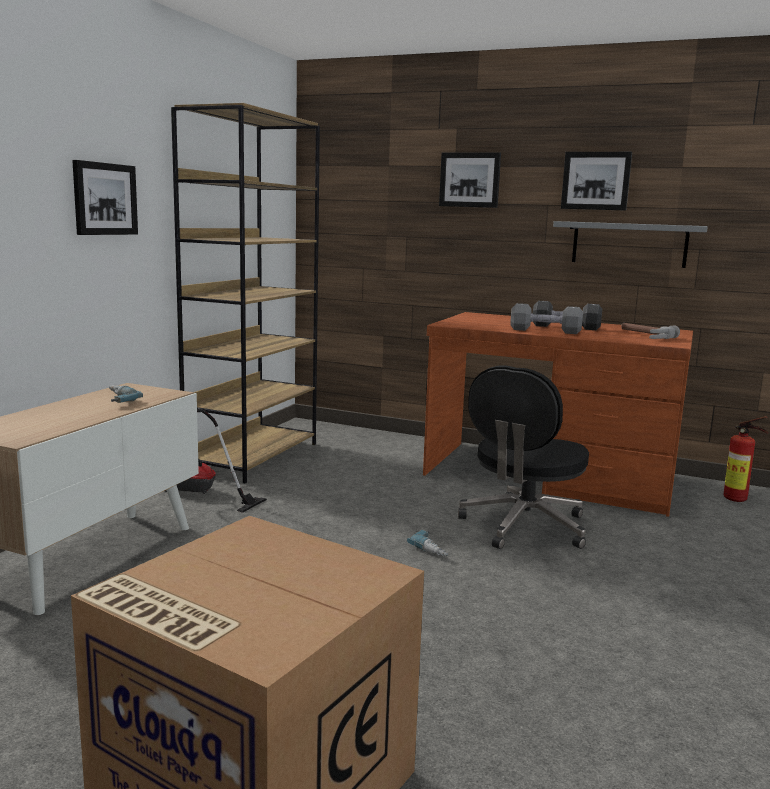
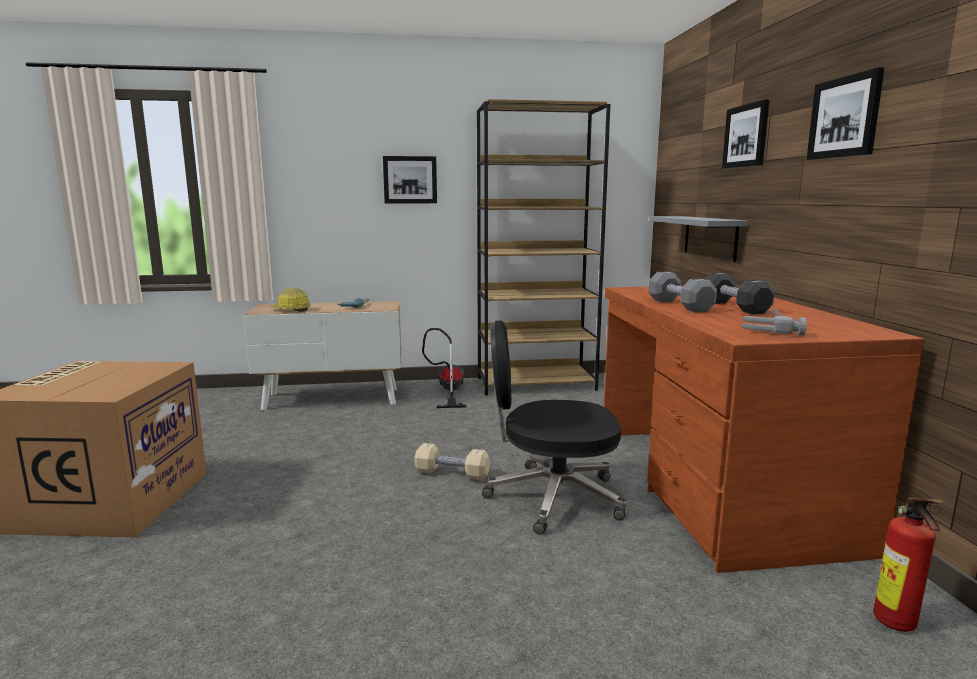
camera: 60 degrees right, 0 degrees up
(56, 425) = (291, 310): none -> hard hat
(433, 549) = (452, 474): power drill -> beige dumbbell
(629, 244) = (872, 203): grey shelf -> grey shelf (710, 237)

